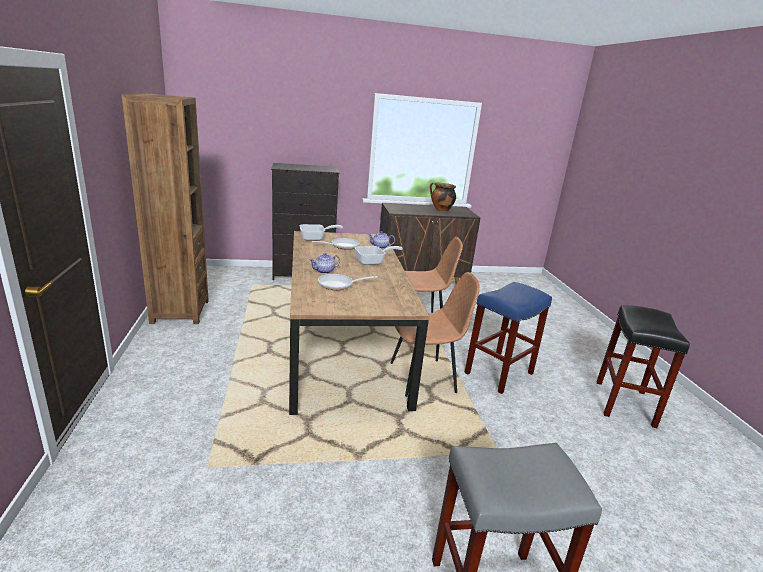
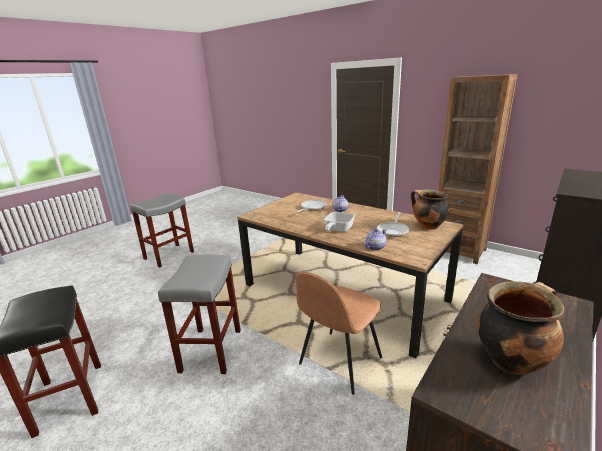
camera: 140 degrees right, 0 degrees up
(315, 238) = (427, 226): frying pan -> cooking pot
(424, 378) = (264, 307): brown chair -> none
(499, 372) = (211, 351): blue stool -> grey stool

